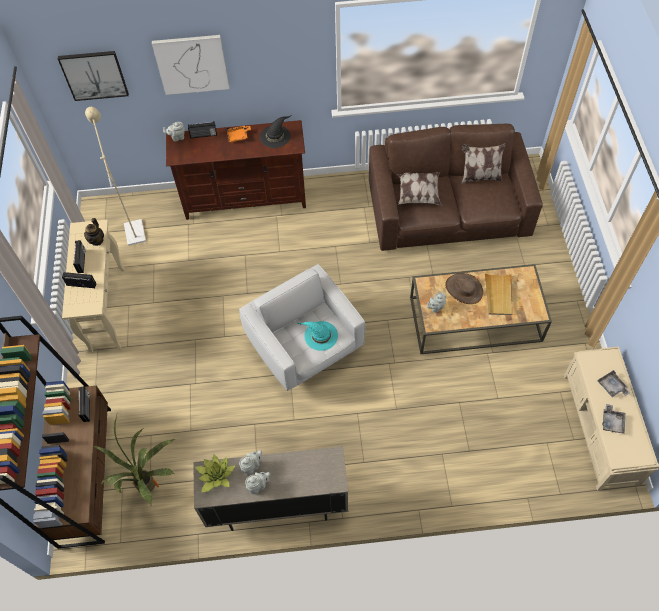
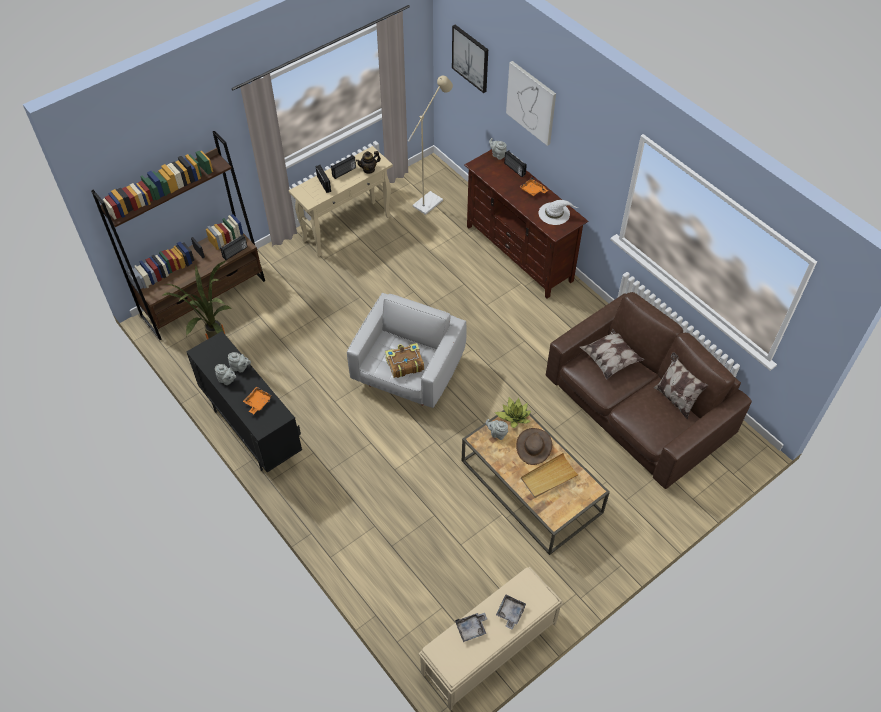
camera: 55 degrees right, 5 degrees down
(216, 476) = (219, 350): potted plant -> potted plant (514, 416)
(275, 136) = (554, 213): black hat -> white hat
(277, 506) = (252, 431): beige cabinet -> black cabinet
(304, 470) = (258, 402): none -> orange tray
(320, 335) = (404, 364): turquoise hat -> book

